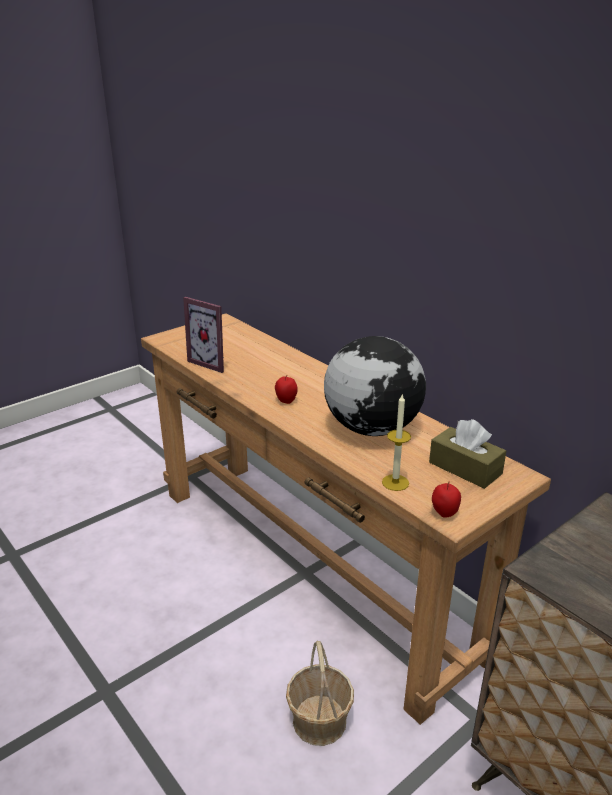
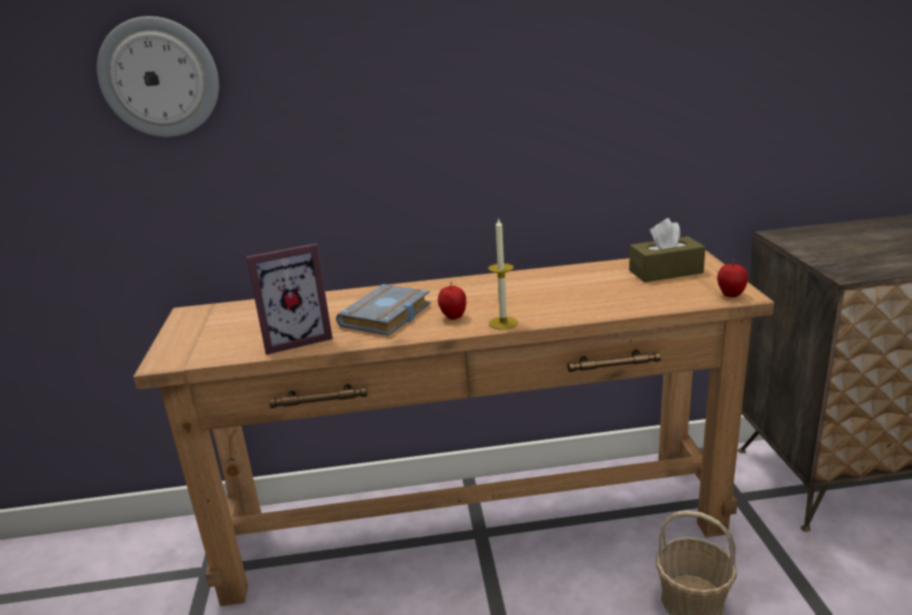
camera: 55 degrees left, 5 degrees down
(238, 165) = (159, 78): none -> wall clock
(267, 378) = (387, 317): none -> grey book
(371, 428) = (558, 290): globe -> none
(395, 482) = (665, 302): candle -> candle (503, 323)

